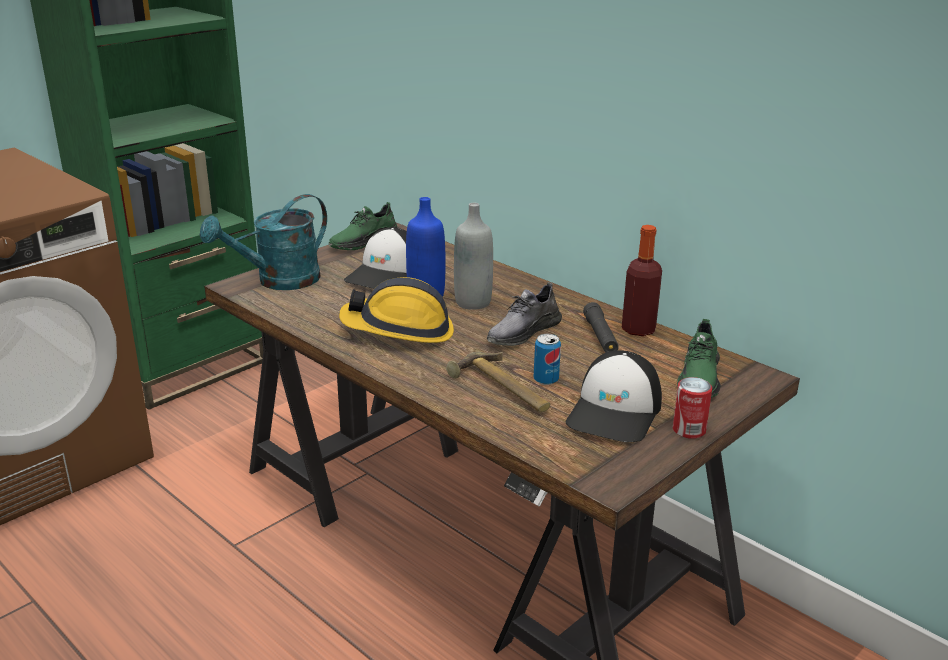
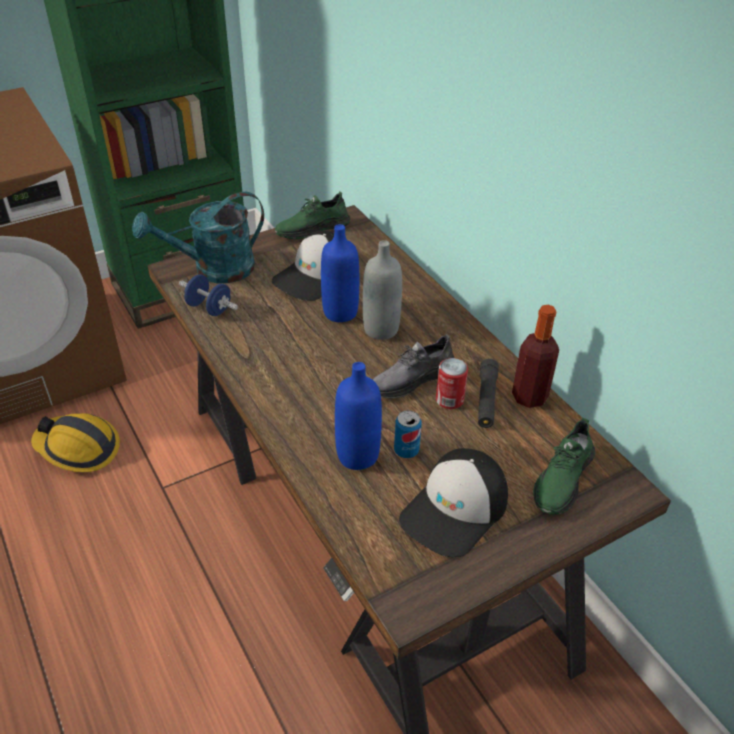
camera: 15 degrees right, 15 degrees up
(290, 308) = (209, 308): none -> blue dumbbell
(399, 330) = (296, 356): hard hat -> hard hat (78, 448)
(501, 390) = (357, 455): hammer -> blue bottle
(689, 430) = (519, 551): can -> can (449, 400)

